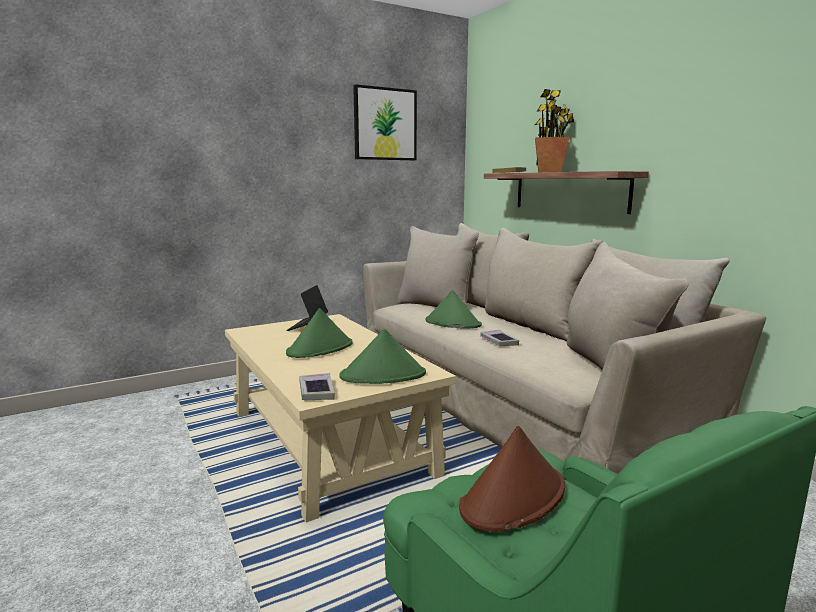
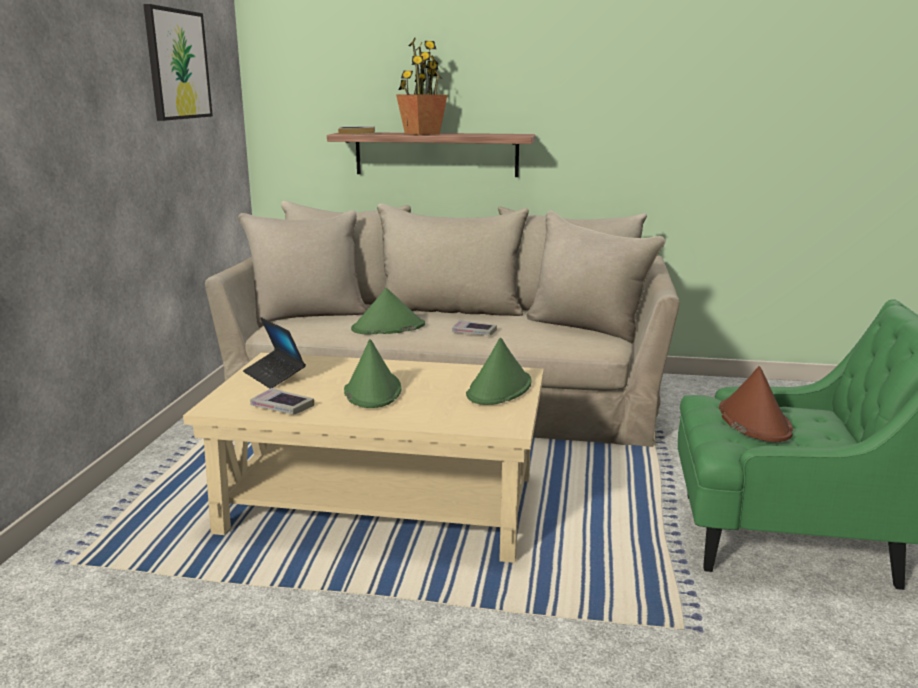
camera: 50 degrees left, 5 degrees up
(316, 391) = (494, 421): book -> book (282, 407)

